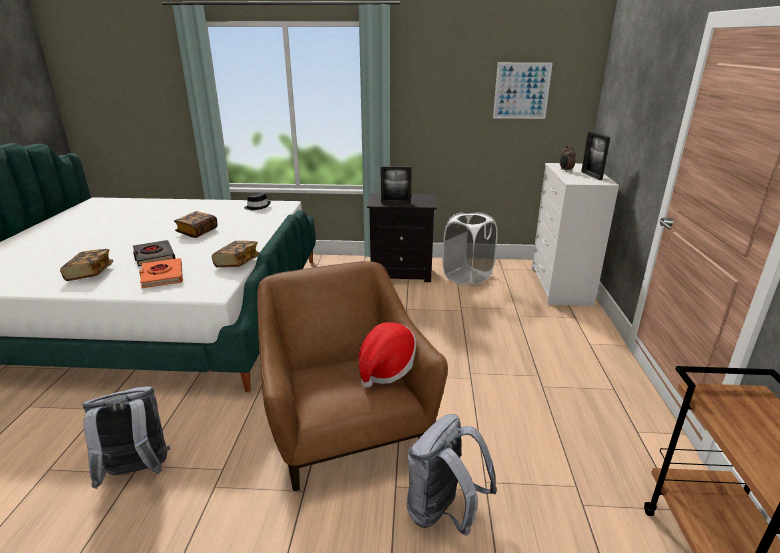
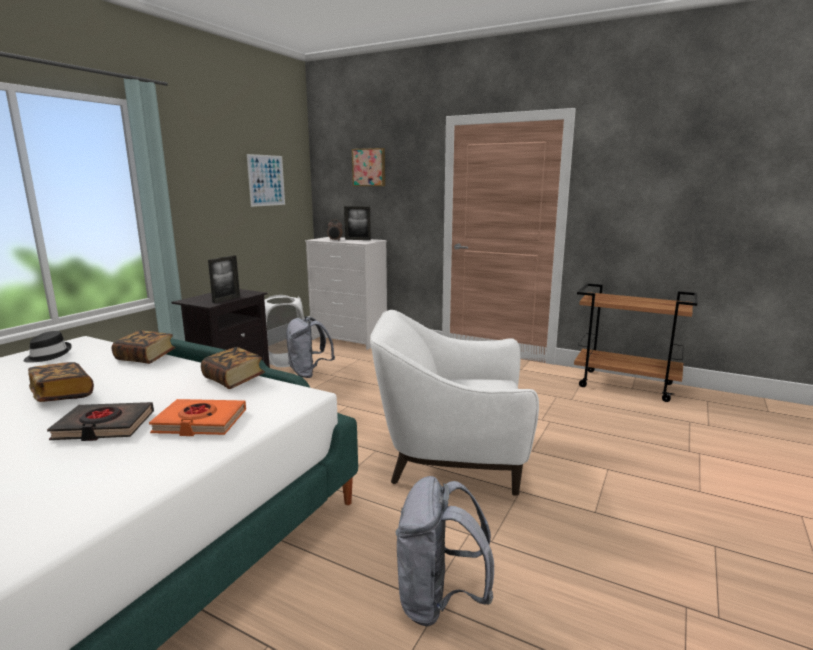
camera: 65 degrees left, 10 degrees down
(90, 274) = (78, 480): book -> book (145, 357)
(345, 427) = (452, 457): brown armchair -> white armchair
(386, 369) = (473, 376): hat -> none
(443, 513) = (563, 439): grey backpack -> grey backpack (309, 373)
(635, 83) = (369, 167): none -> picture

